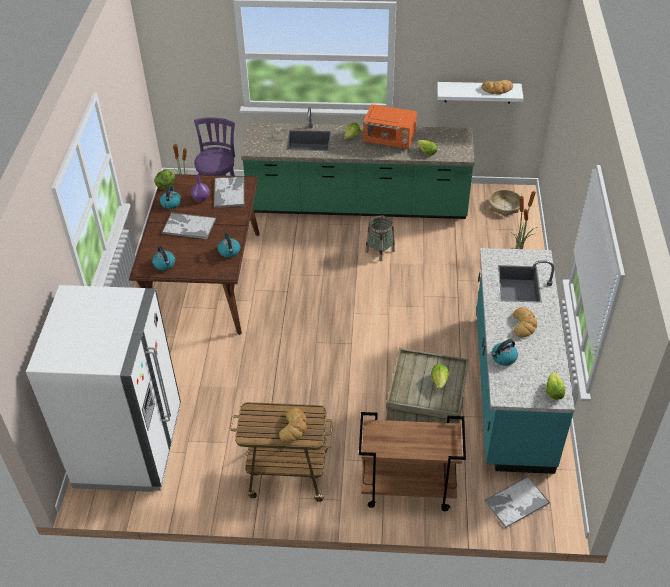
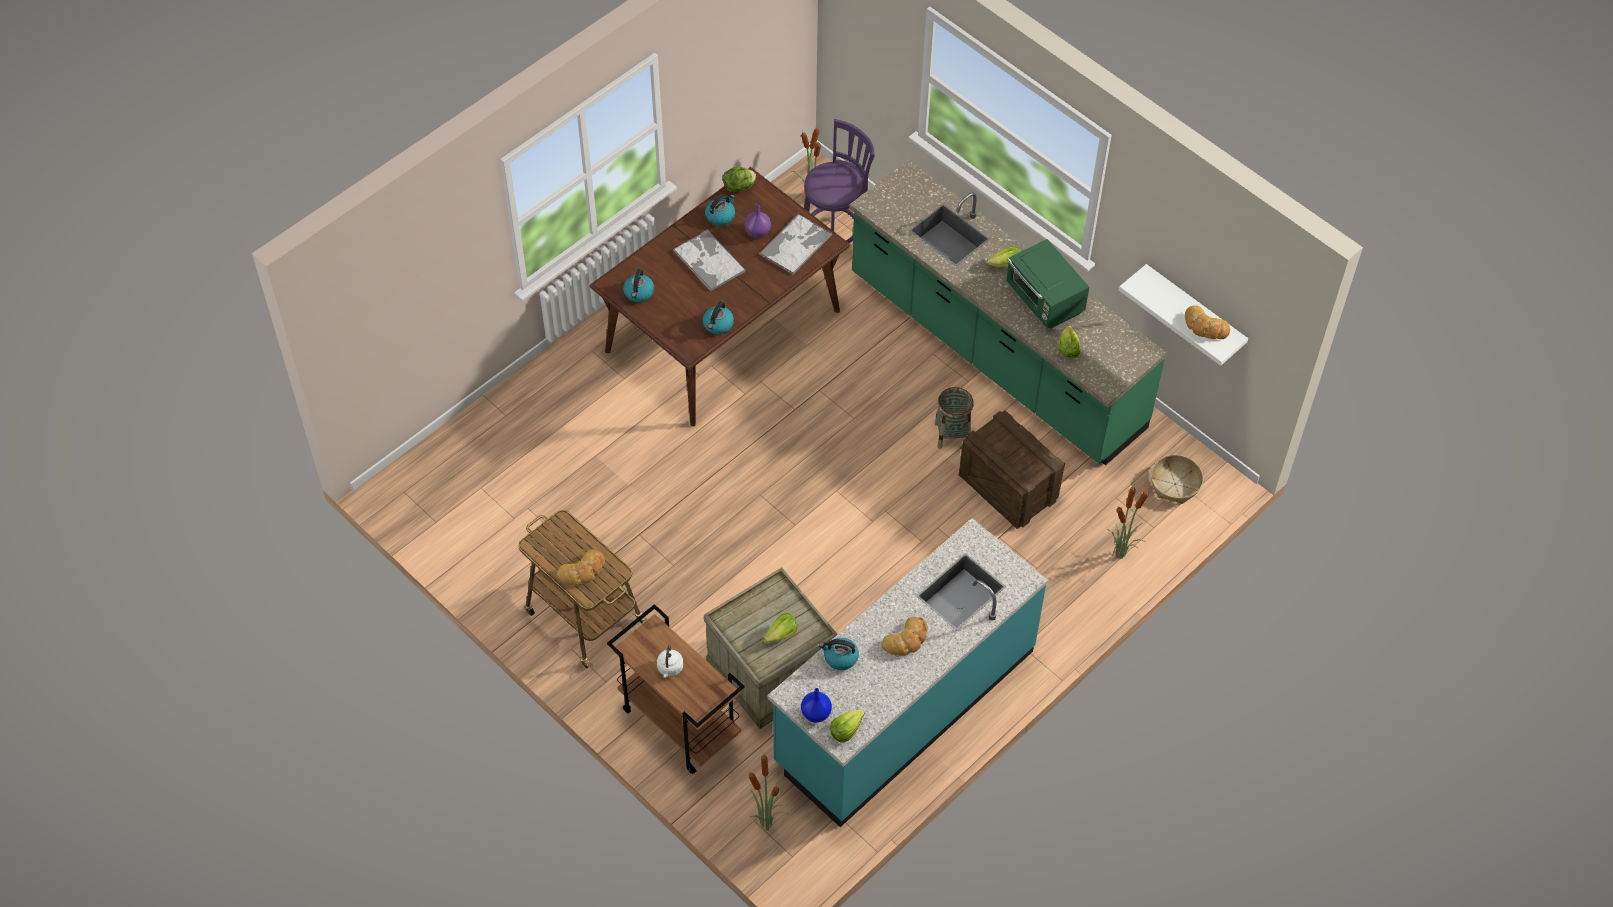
camera: 40 degrees right, 10 degrees up
(129, 446) = (470, 471): white fridge -> none
(389, 140) = (1044, 300): orange microwave -> green microwave
(408, 441) = (670, 668): none -> white kettle
(433, 256) = (1007, 486): none -> crate
(516, 503) = (767, 822): tray -> potted plant
(528, 395) = (816, 714): none -> blue vase

